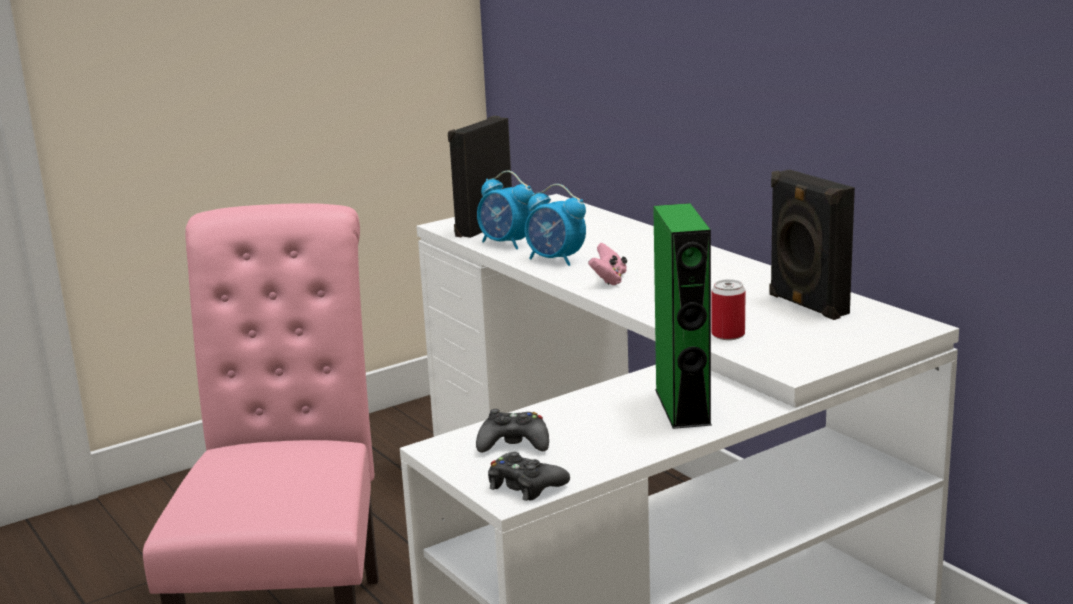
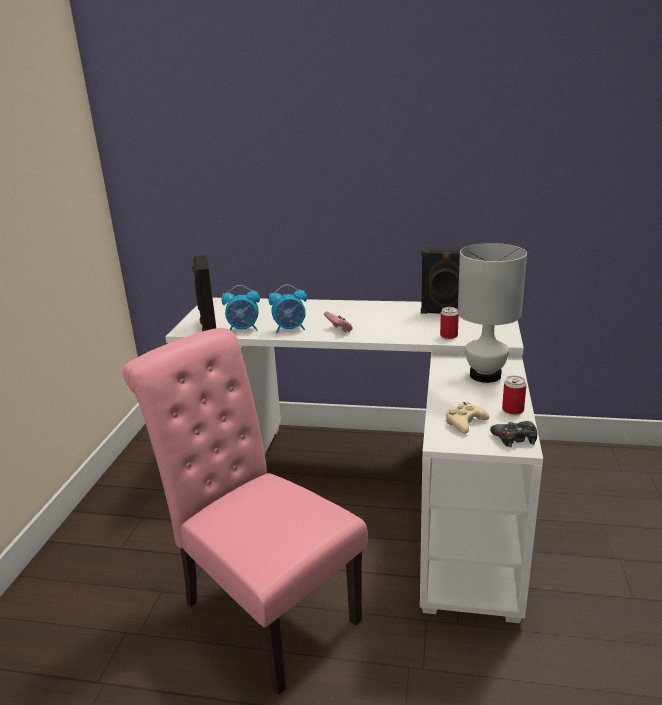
camera: 45 degrees left, 5 degrees up
(514, 444) = (465, 423): black game controller -> beige game controller
(606, 458) = (512, 410): none -> can
(682, 406) = (485, 375): green speaker -> white table lamp

